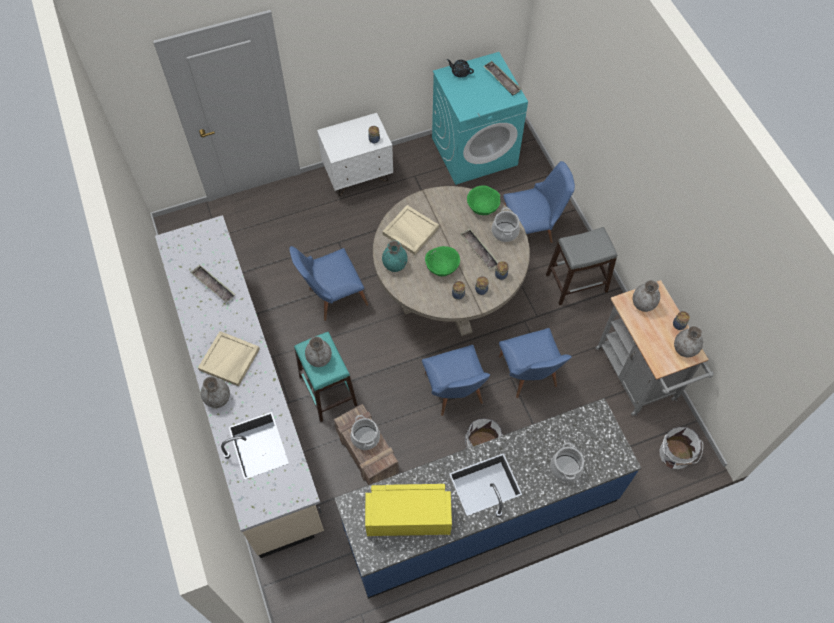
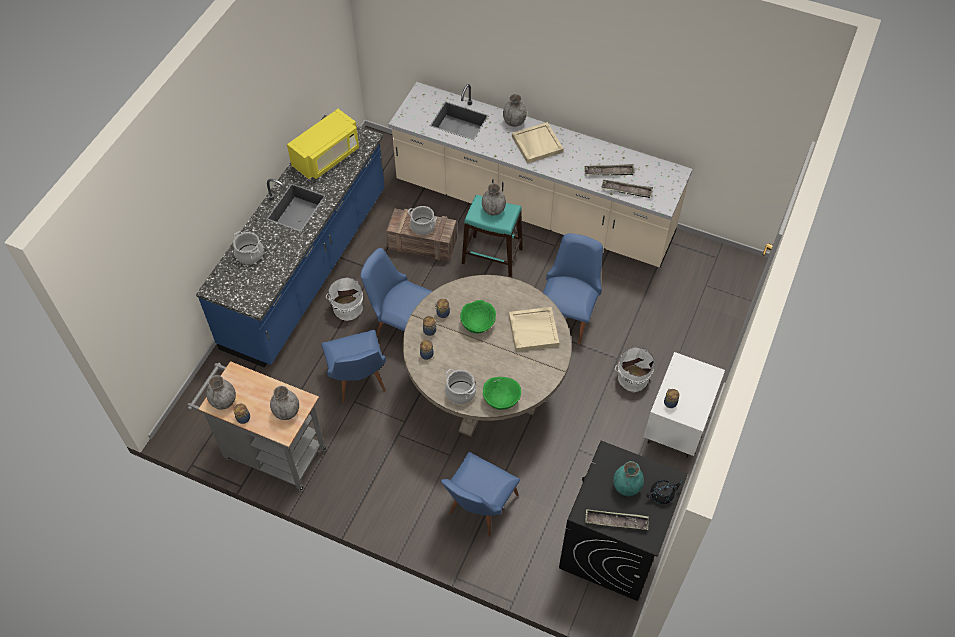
camera: 135 degrees right, 5 degrees down
(395, 265) = (513, 295): turquoise vase -> turquoise vase (626, 486)
(474, 151) = (613, 547): turquoise washing machine -> black washing machine
(479, 250) = (464, 359): tray -> tray (626, 191)
(529, 377) = (359, 382): blue chair -> blue chair turned 135 degrees counterclockwise
(576, 283) = (391, 492): grey stool -> none
(675, 456) = (196, 415): white bucket -> white bucket (632, 377)

